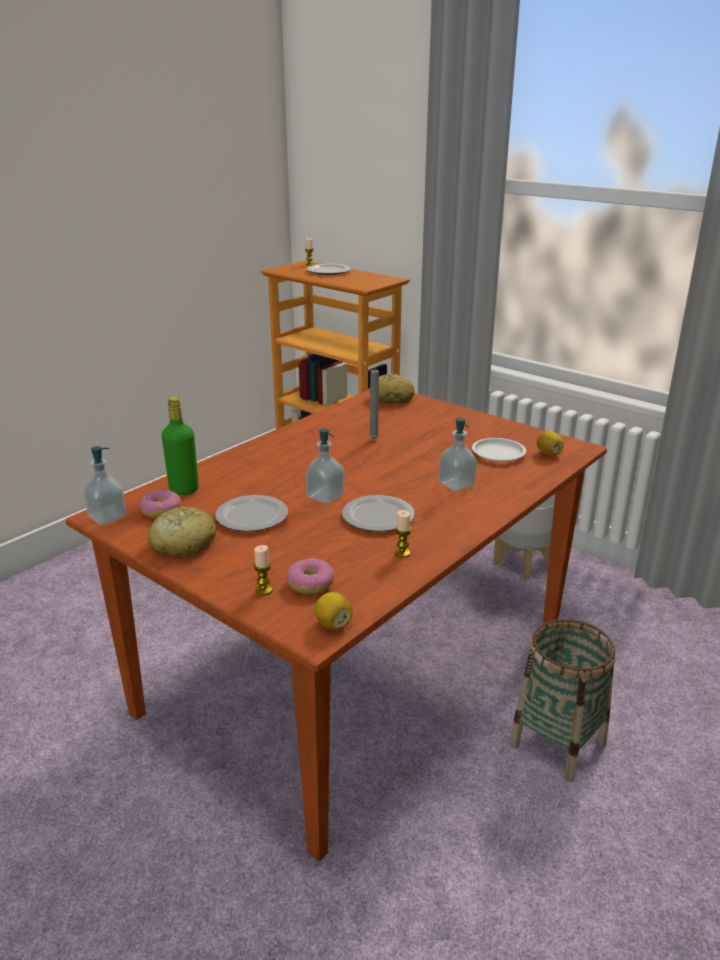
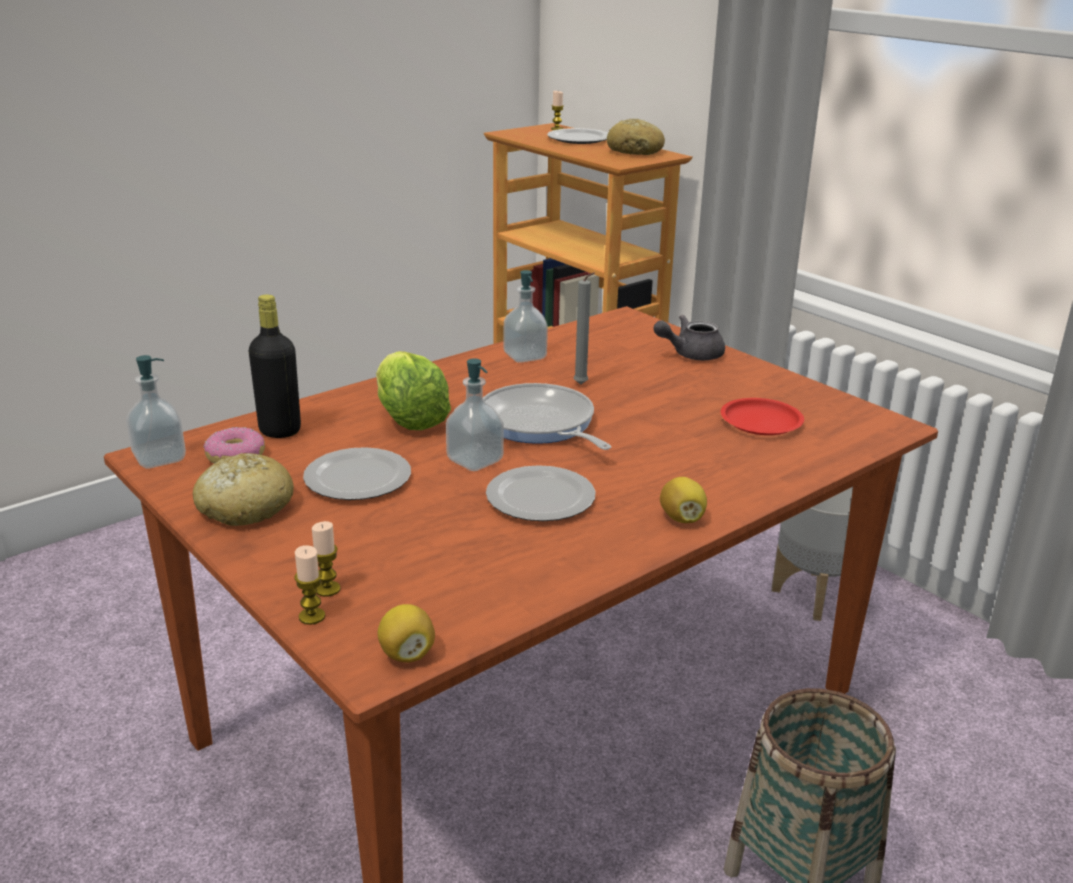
camera: 10 degrees right, 0 degrees up
(184, 489) = (280, 430): green bottle -> black bottle
(269, 473) = (409, 418): none -> lettuce
(310, 584) = (399, 588): donut -> none
(358, 468) = (539, 424): none -> frying pan
(392, 398) = (631, 328): bread -> bread (635, 151)
(402, 553) = (554, 557): candle -> candle (312, 616)
(437, 413) = (690, 354): none -> grey teapot
(456, 484) = (678, 462): soap dispenser -> soap dispenser (525, 356)
(498, 453) = (760, 422): white plate -> red plate
(549, 453) = (840, 430): lemon -> lemon (682, 518)

